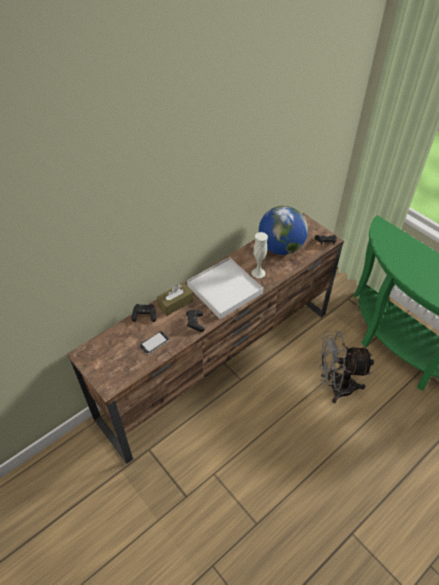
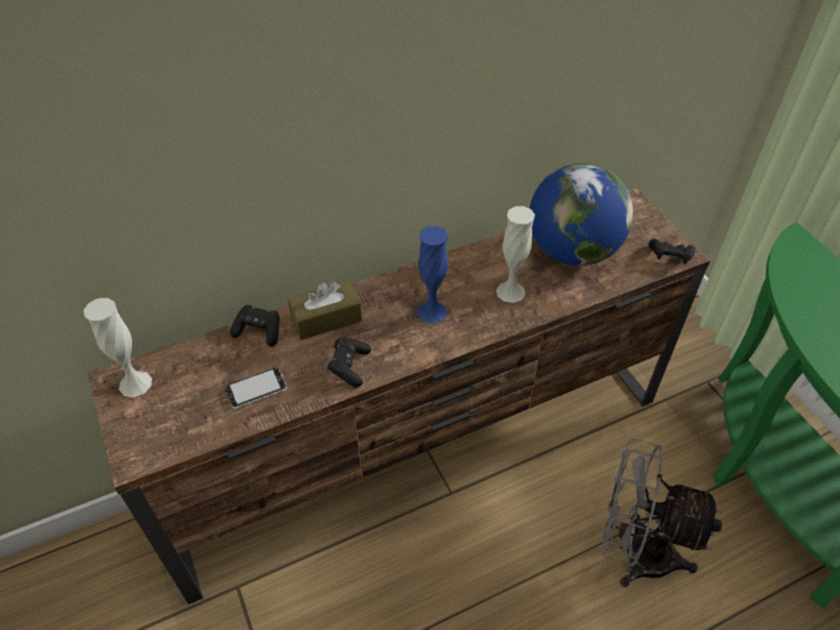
camera: 15 degrees right, 0 degrees up
(93, 353) = (135, 383): none -> white vase
(224, 289) = (432, 312): white tray -> blue vase

